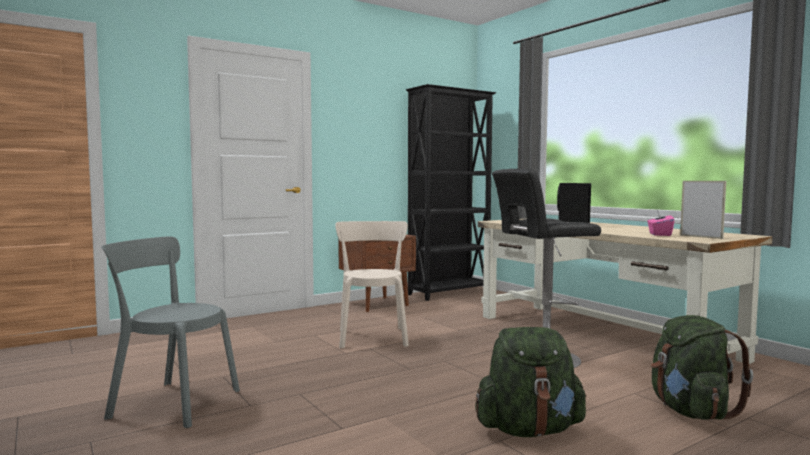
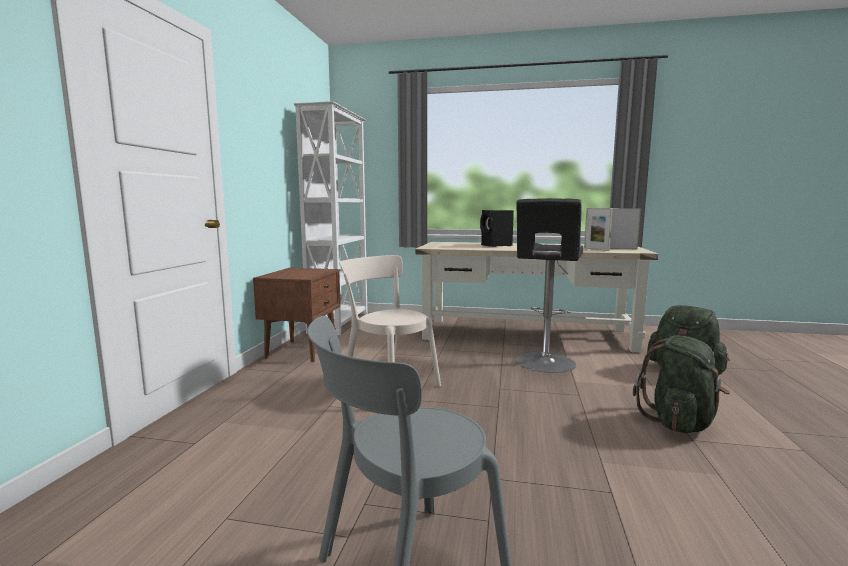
camera: 45 degrees left, 5 degrees up
(450, 293) = (340, 323): black bookcase -> white bookcase
(659, 234) = (596, 249): pink tissue box -> picture frame

